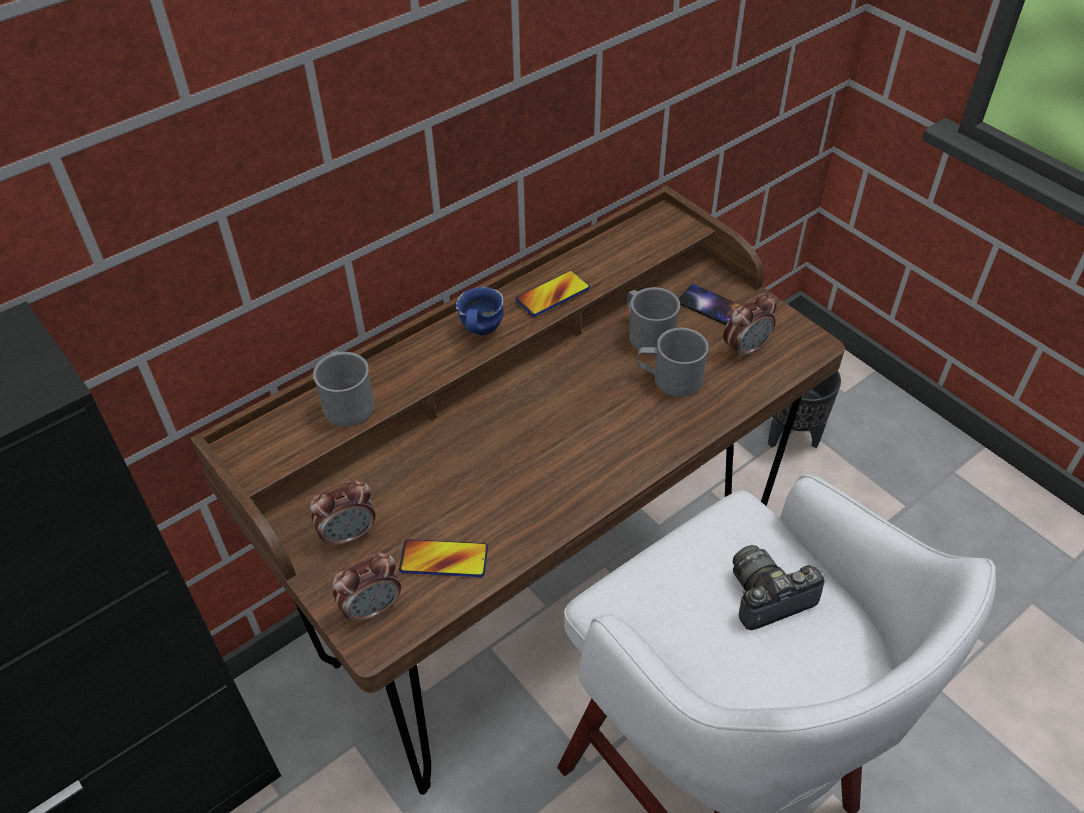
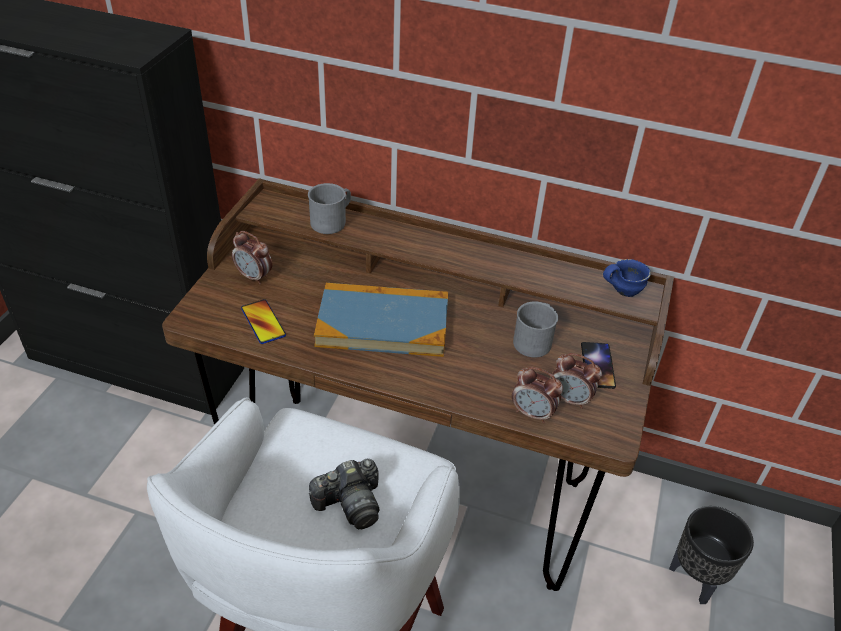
camera: 55 degrees right, 5 degrees down
(372, 608) = (209, 308): alarm clock -> alarm clock (533, 413)
(478, 331) = (436, 248): blue mug -> blue mug (621, 291)
(533, 444) = (383, 323): none -> book
(553, 294) = (502, 266): phone -> none
(669, 379) = (500, 368): grey mug -> none
(768, 597) = (350, 504): camera -> camera turned 120 degrees clockwise

